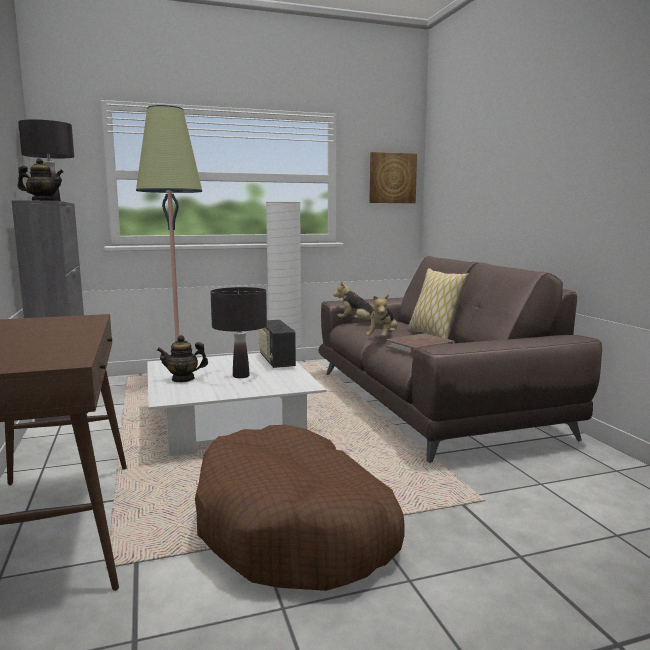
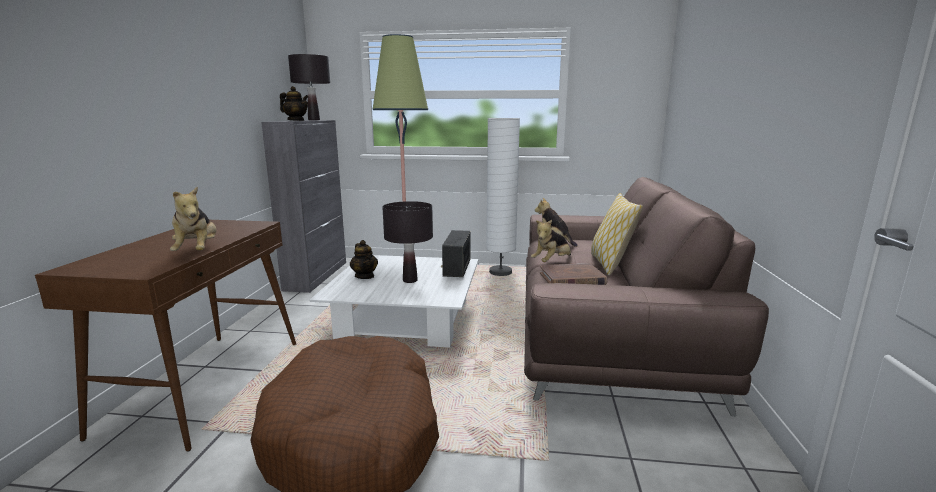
camera: 25 degrees right, 5 degrees up
(83, 342) = (198, 251): none -> plush toy
(183, 379) = (365, 276): teapot -> teapot turned 135 degrees counterclockwise
(392, 178) = (629, 91): picture -> none

